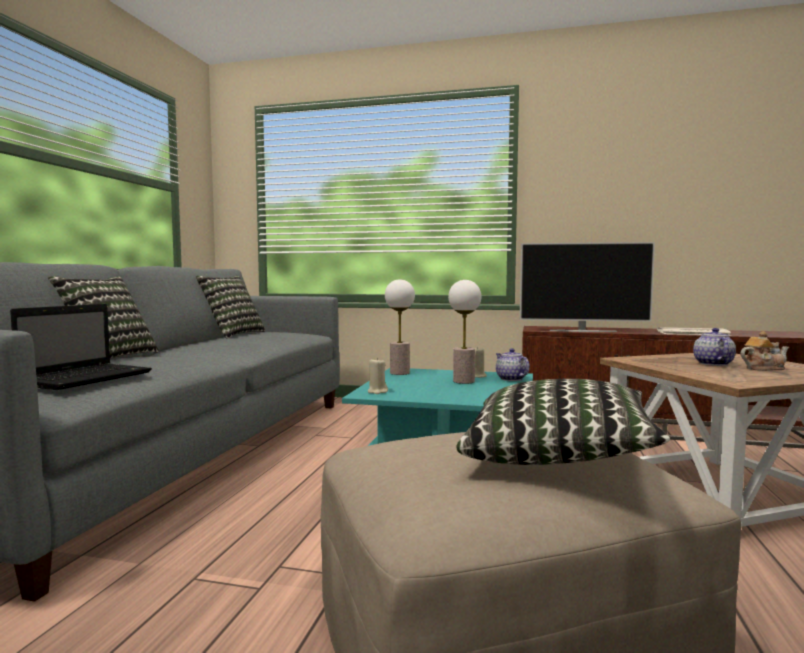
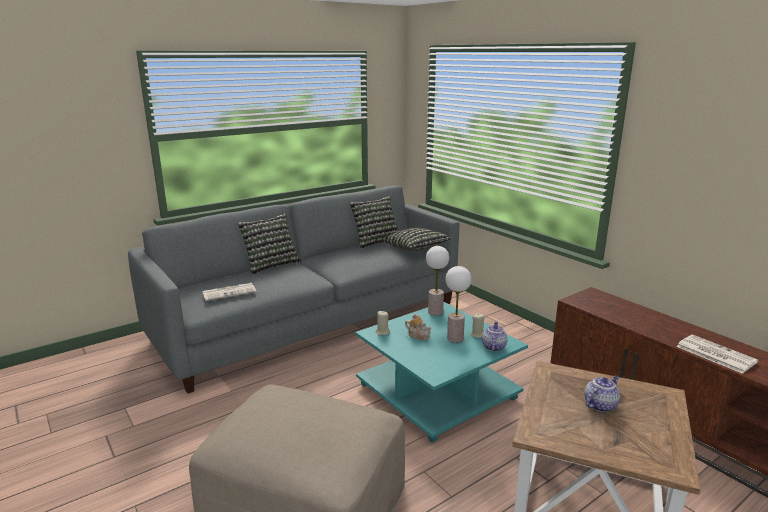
camera: 40 degrees right, 15 degrees up
(88, 378) = (230, 292): laptop -> newspaper
(557, 456) = (306, 438): pillow -> pillow (416, 249)
(582, 331) = (611, 316): television -> none
(763, 368) = (621, 429): teapot -> teapot (418, 335)

